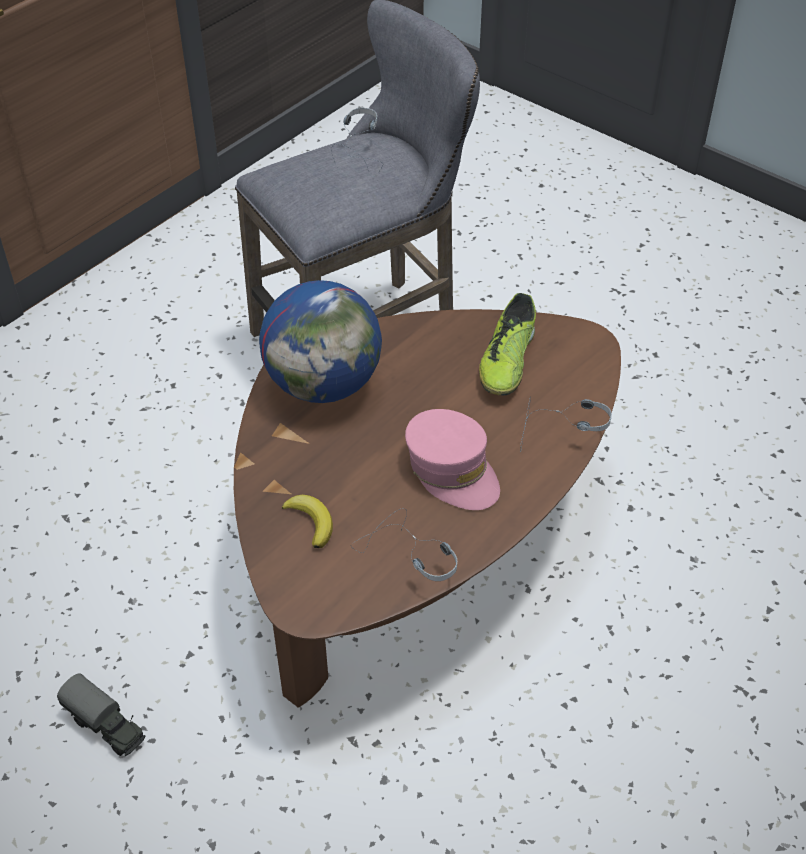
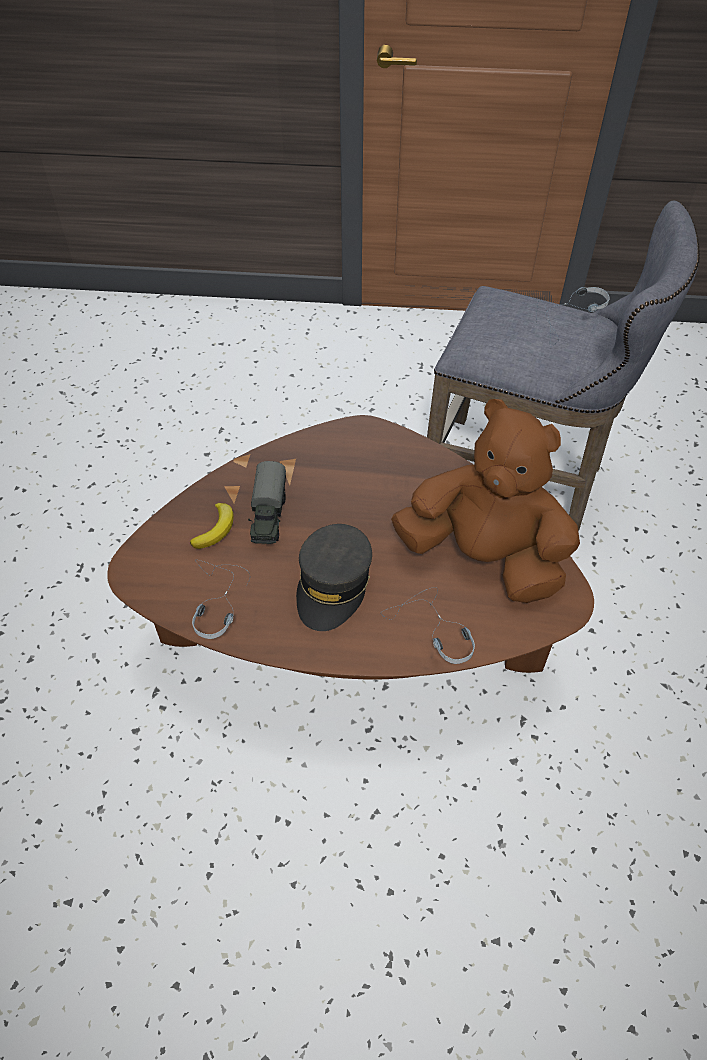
camera: 55 degrees right, 5 degrees up
(106, 726) = (82, 549): toy truck -> toy truck (268, 516)
(324, 384) = (354, 460): globe -> none
(452, 470) = (333, 585): pink cap -> grey cap
(507, 361) = (484, 556): shoe -> brown plush toy

